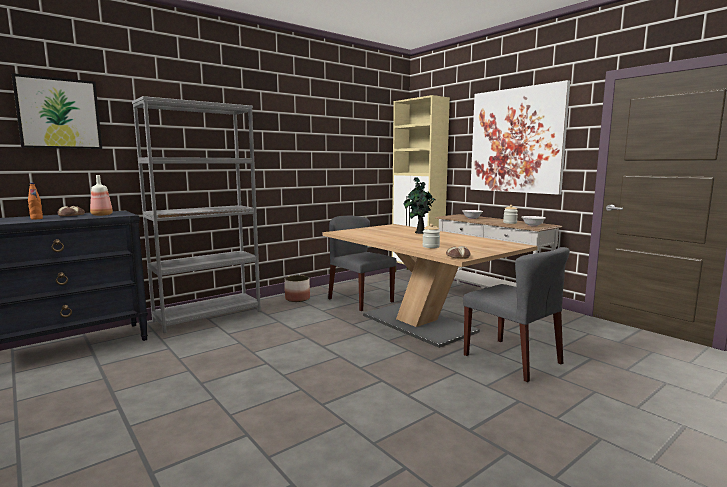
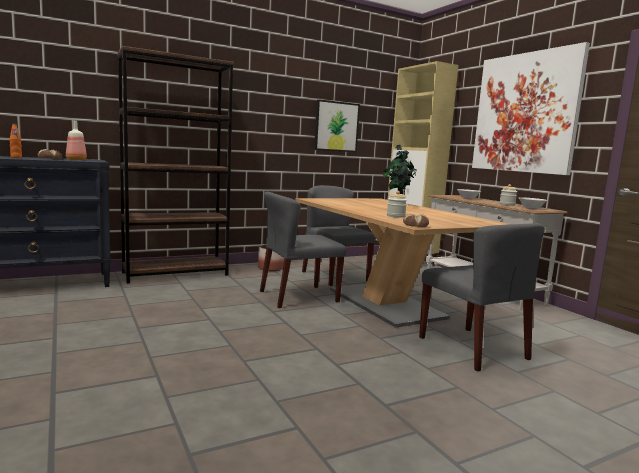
camera: 10 degrees right, 0 degrees up
(59, 113) = (48, 61): picture -> picture (336, 126)
(208, 316) = (176, 274): grey bookcase -> brown bookcase
(338, 326) = (298, 296): none -> grey chair

